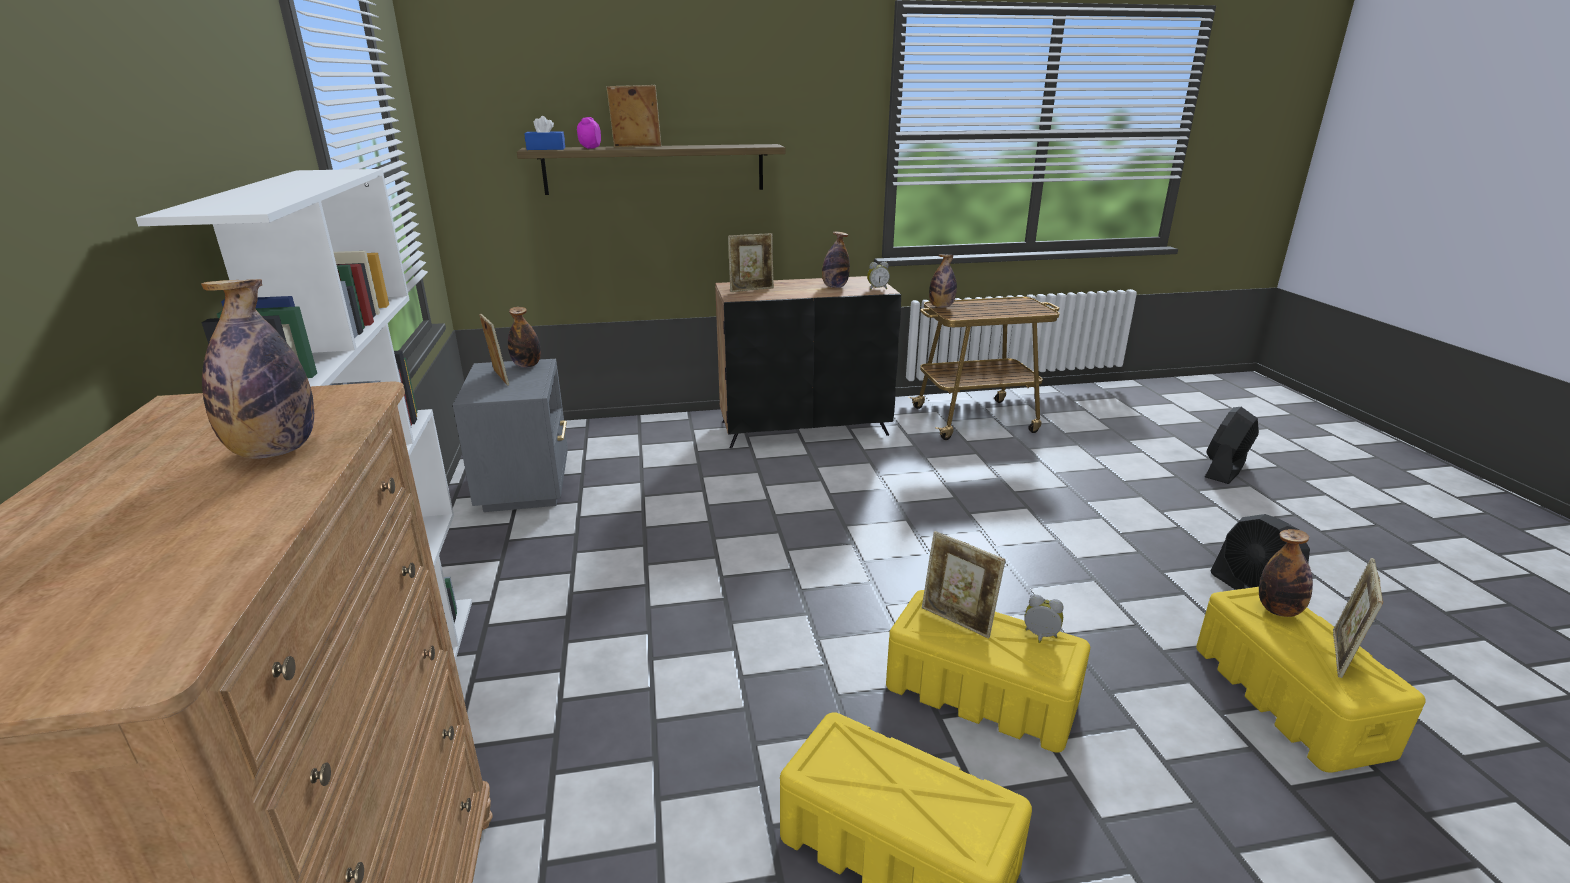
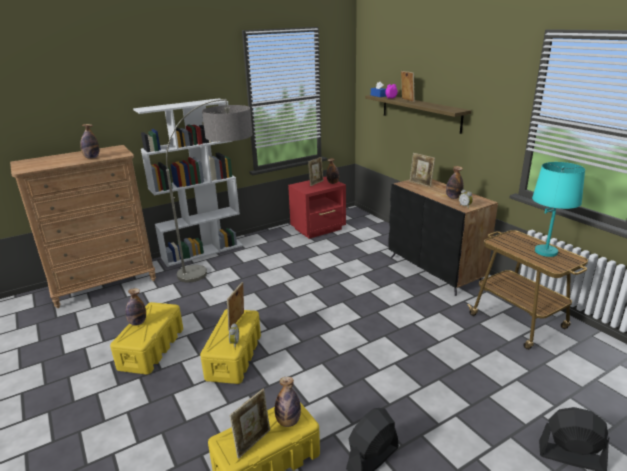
camera: 70 degrees right, 0 degrees up
(527, 485) = (319, 229): grey nightstand -> red nightstand
(554, 648) = (226, 266): none -> floor lamp
(941, 306) = (509, 235): bottle -> bottle (137, 323)
(997, 305) = (545, 251): none -> turquoise table lamp
(1341, 655) = (253, 442): picture frame -> picture frame turned 120 degrees clockwise

